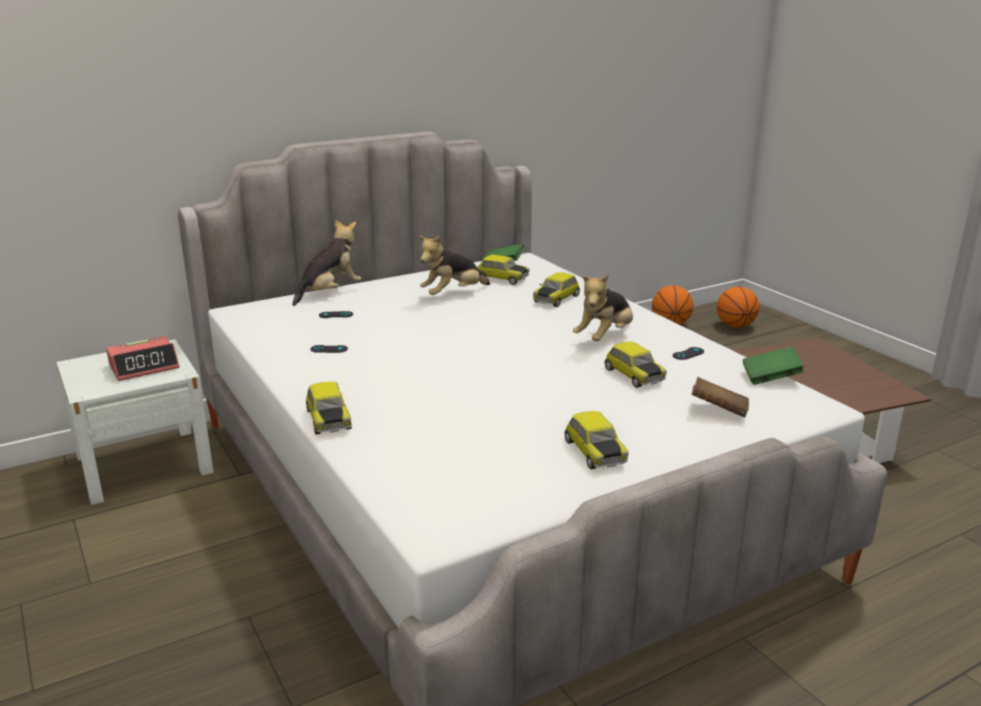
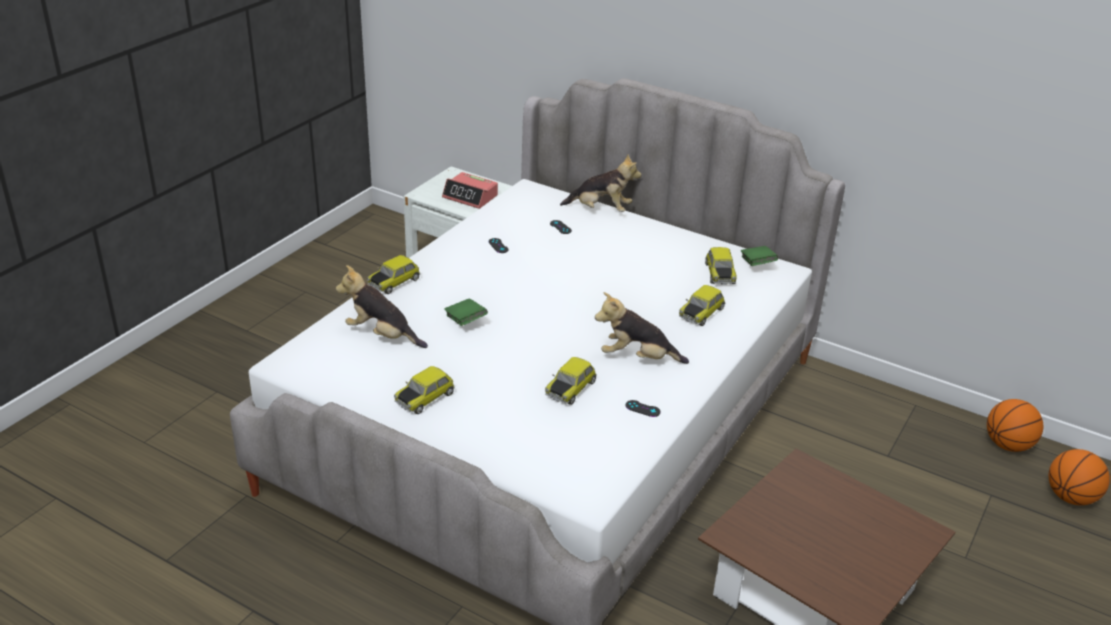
camera: 60 degrees right, 10 degrees up
(453, 294) = (656, 261): plush toy -> plush toy (382, 335)
(556, 299) = (701, 313): toy car -> toy car turned 60 degrees counterclockwise
(718, 411) = (538, 444): brown book -> none
(771, 378) = (630, 463): green book -> green book (465, 321)

